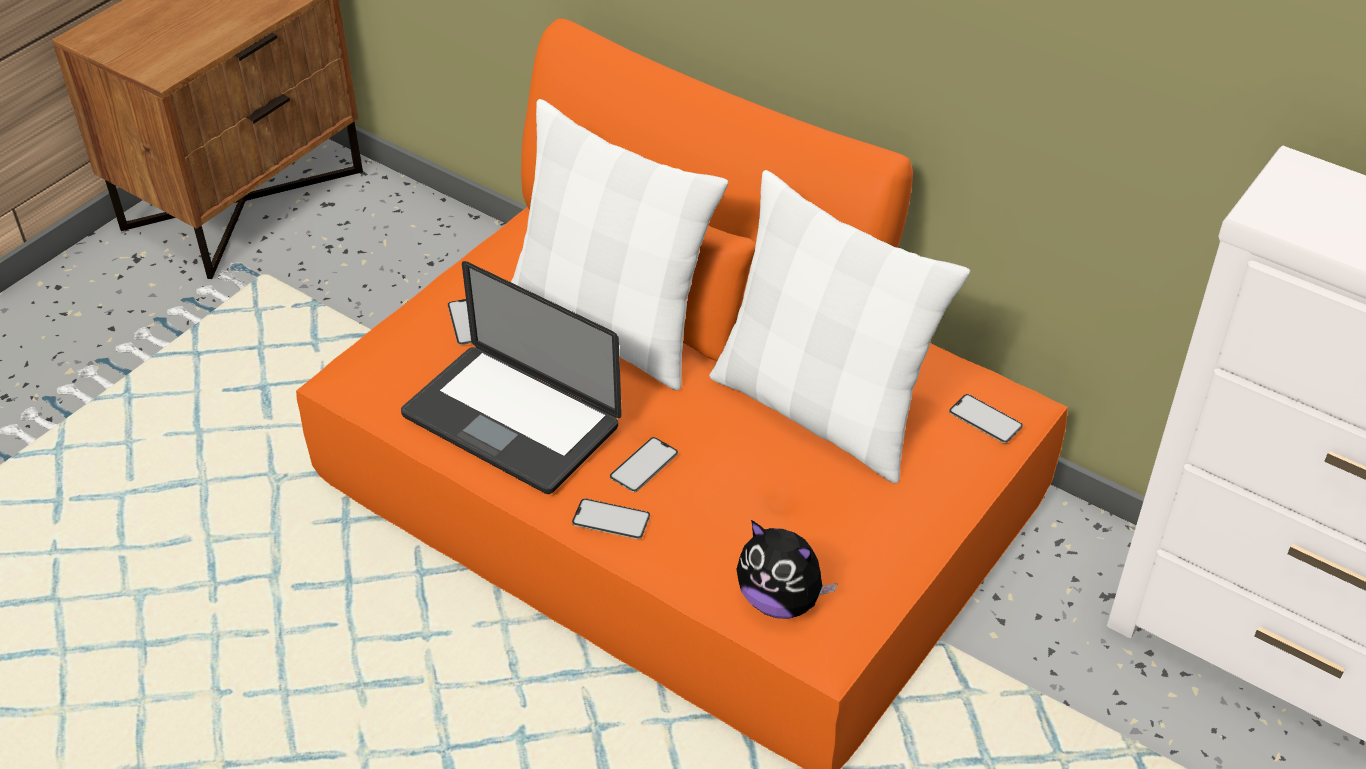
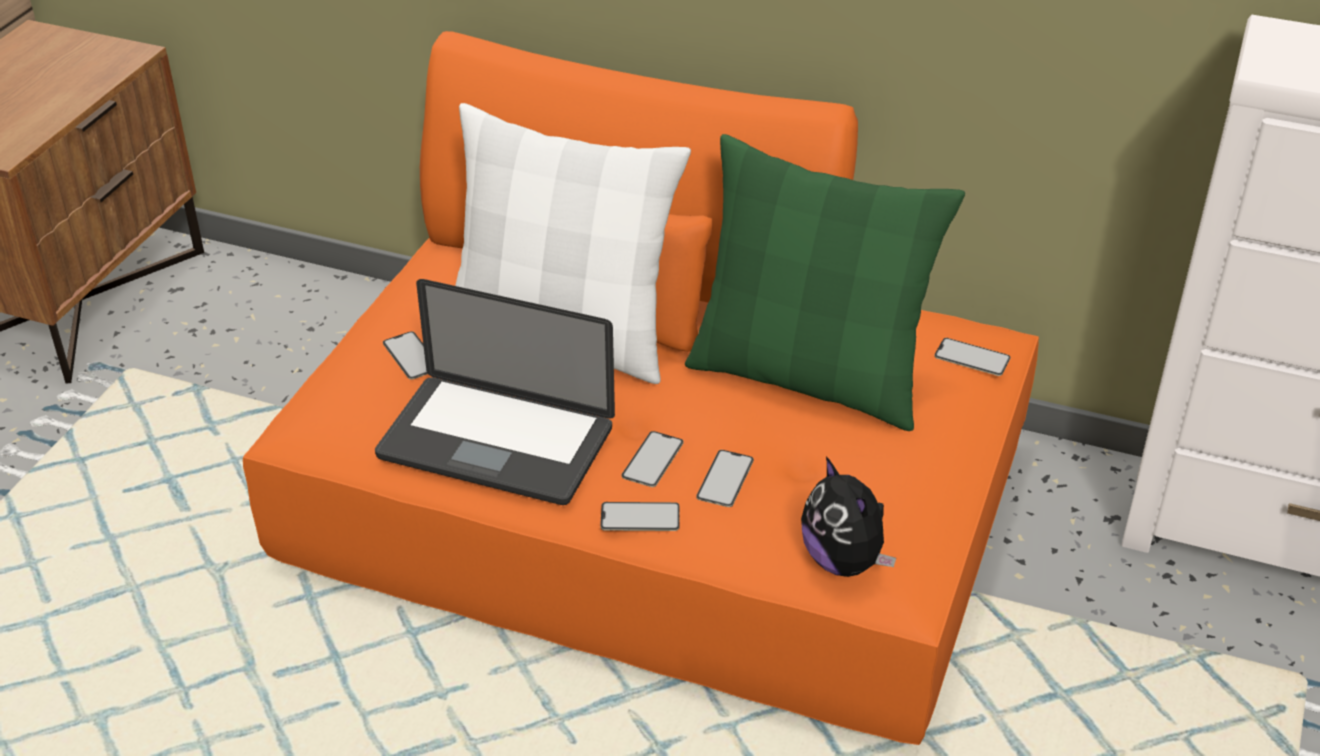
camera: 15 degrees left, 5 degrees down
(702, 497) = (725, 479): none -> phone
(780, 600) = (844, 561): plush toy -> plush toy turned 45 degrees clockwise
(821, 410) = (809, 377): white pillow -> green pillow

